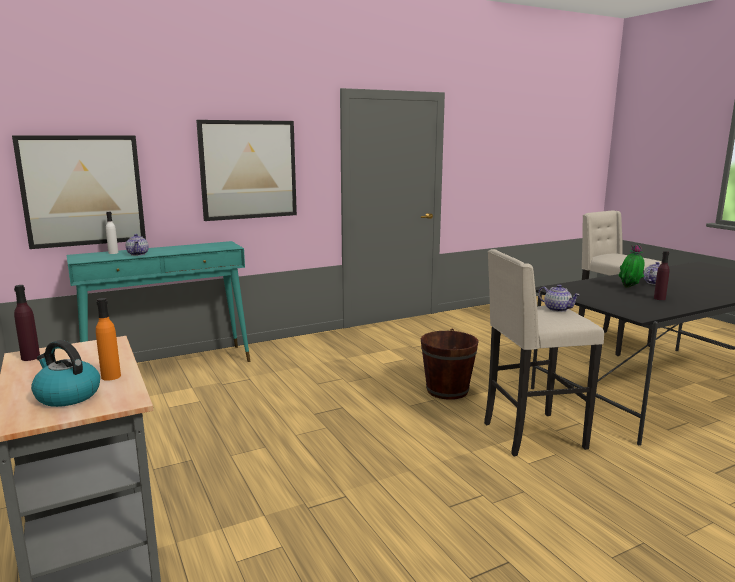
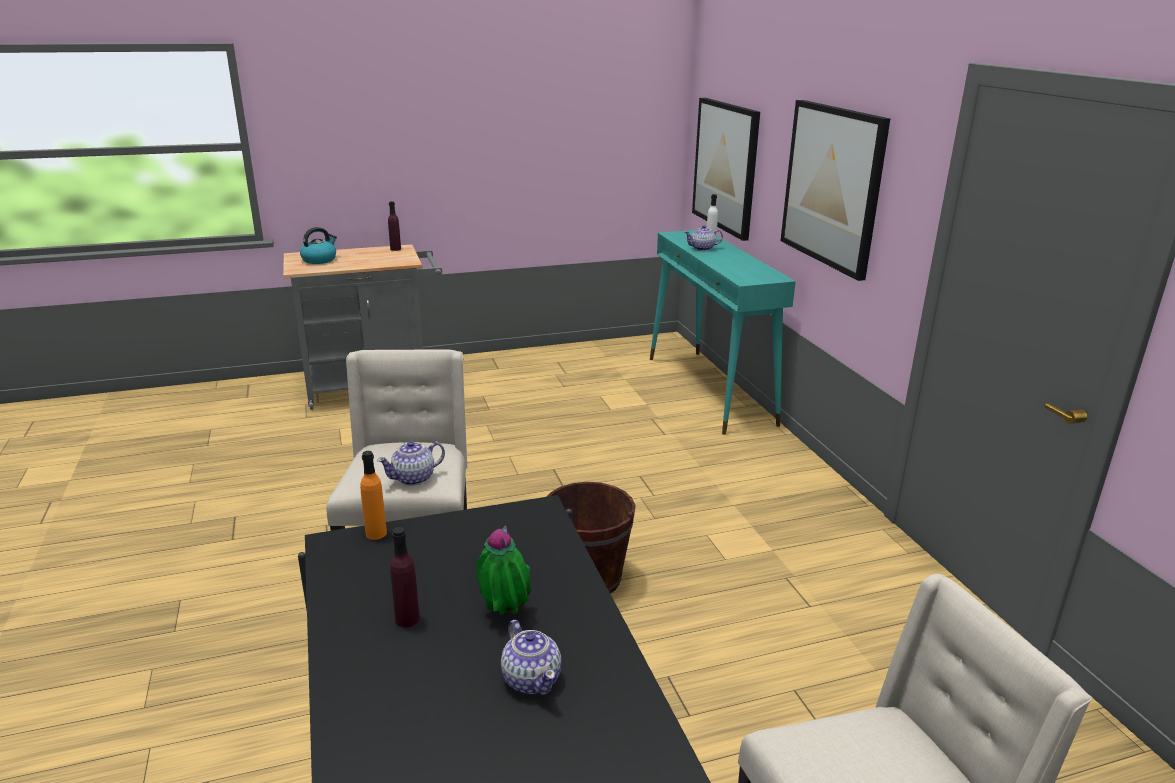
camera: 100 degrees right, 10 degrees up
(111, 376) = (339, 265): orange bottle -> orange bottle (376, 533)

